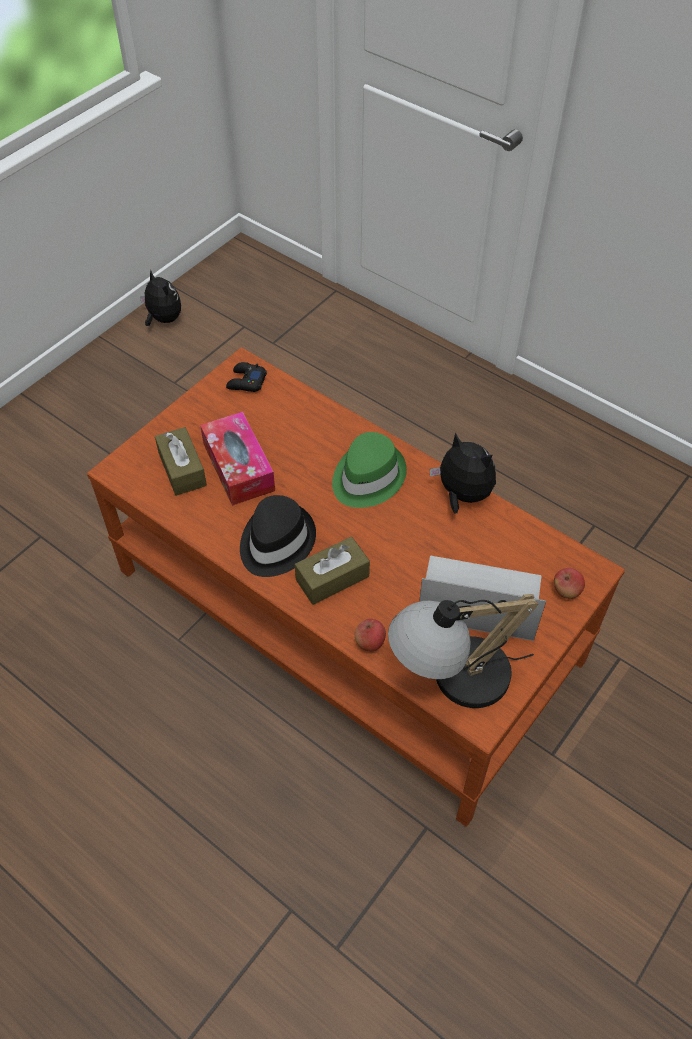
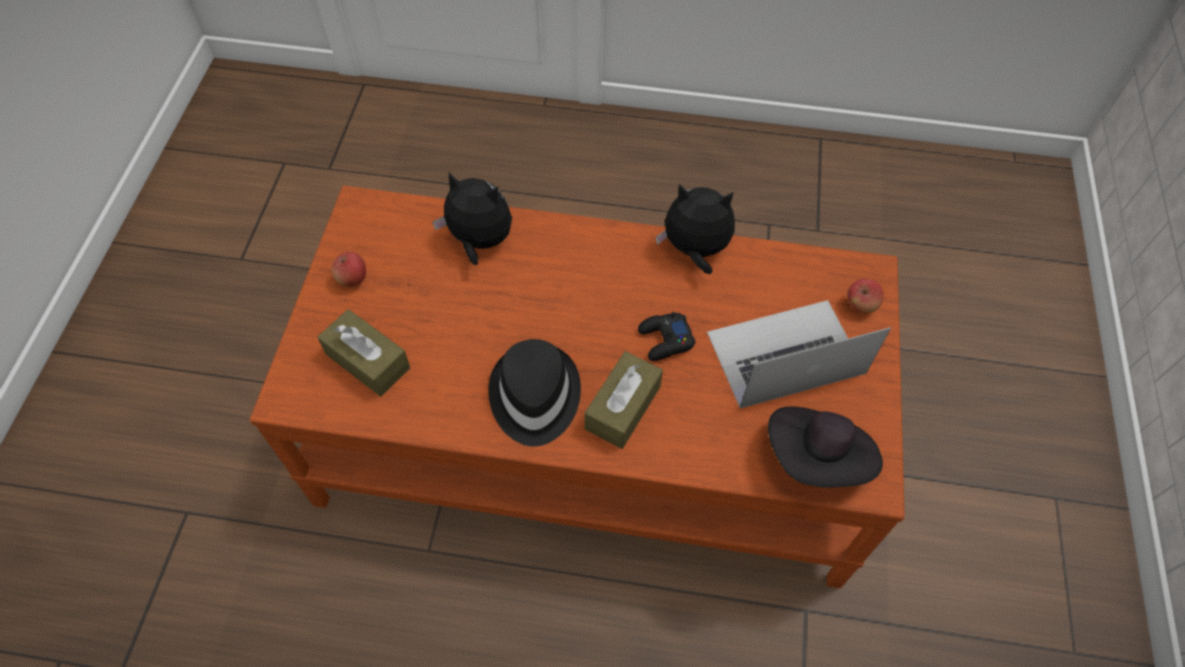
camera: 30 degrees left, 5 degrees up
(163, 319) = (182, 191): plush toy -> plush toy (479, 241)
(238, 467) = (433, 328): tissue box -> none
(246, 382) = (376, 224): black game controller -> black game controller (665, 340)
(367, 477) = (584, 275): green hat -> none
(370, 642) = (710, 460): apple -> apple (352, 279)
(452, 680) = (818, 458): table lamp -> black hat

